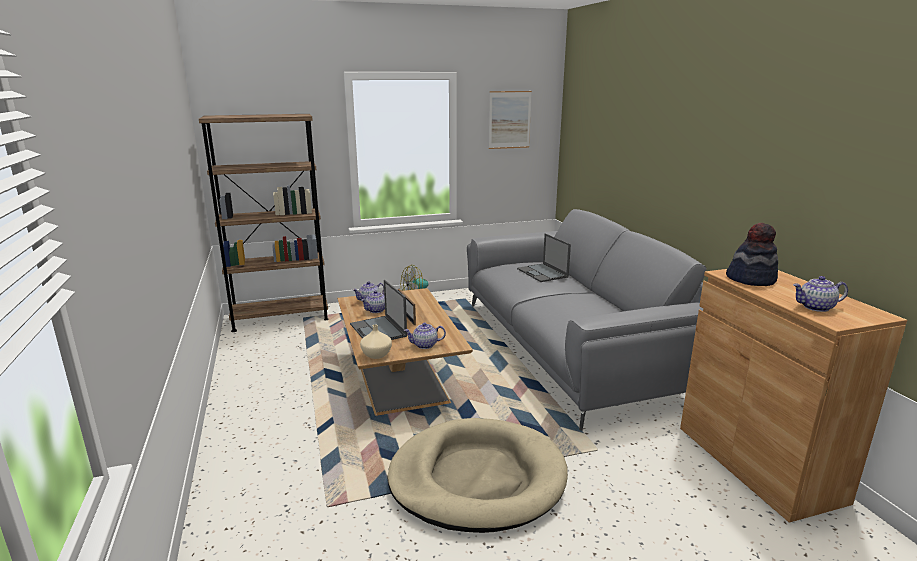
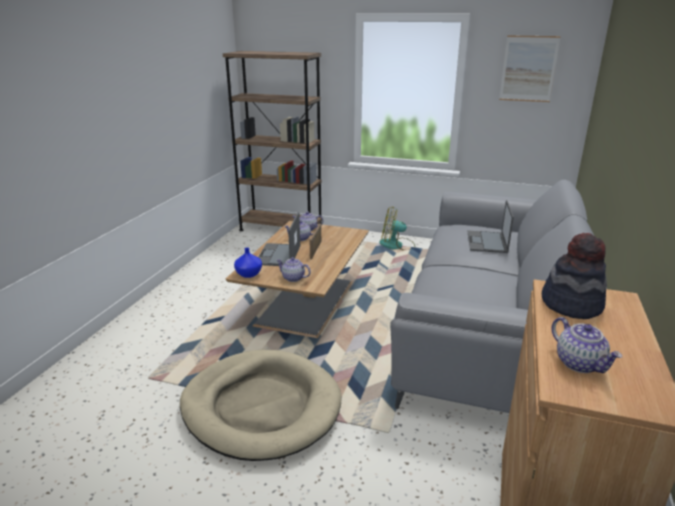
camera: 35 degrees right, 5 degrees up
(376, 355) = (248, 274): beige vase -> blue vase
(815, 307) = (580, 363): teapot -> teapot turned 150 degrees counterclockwise

